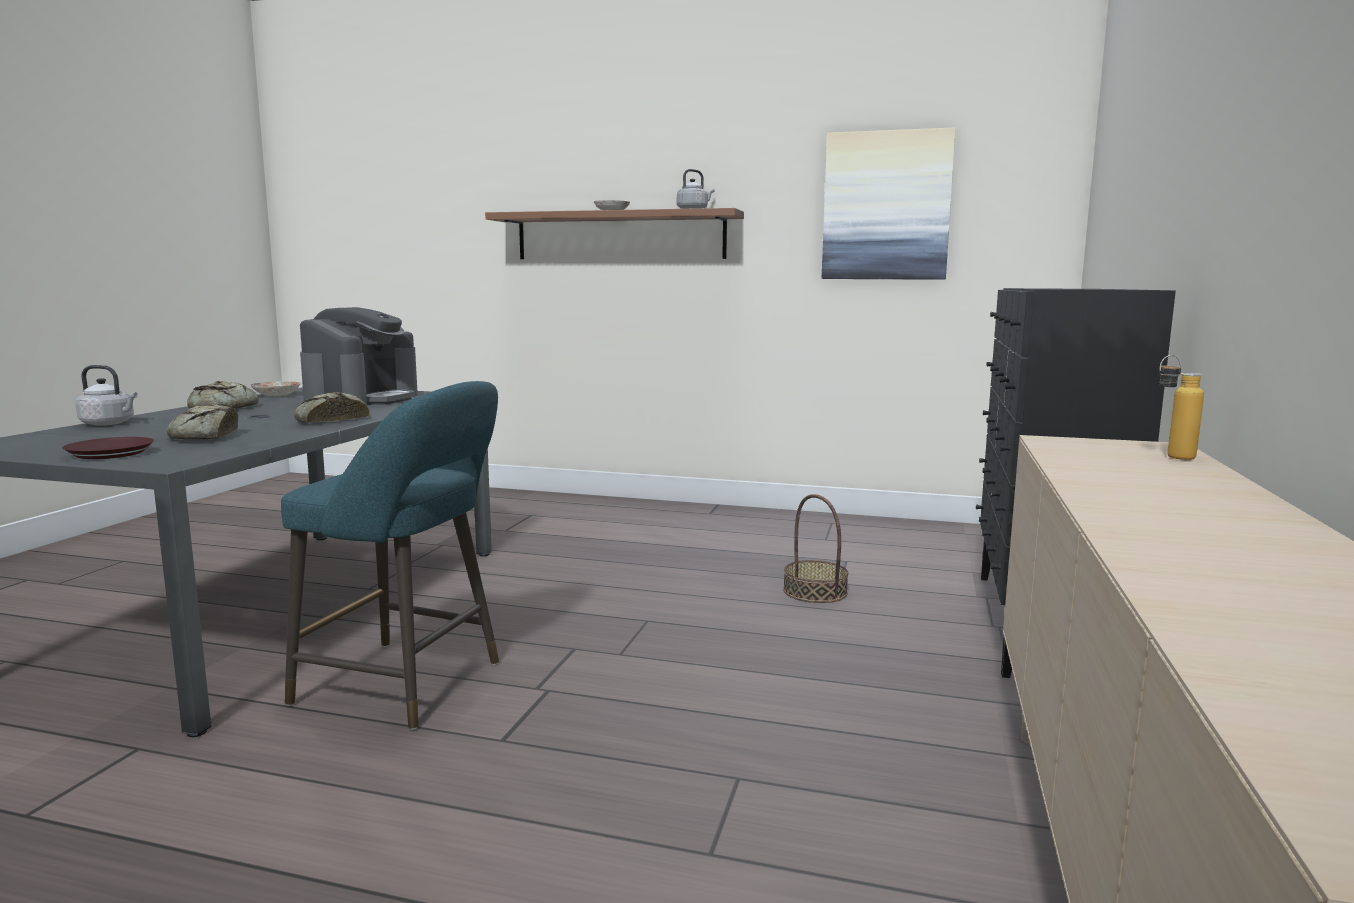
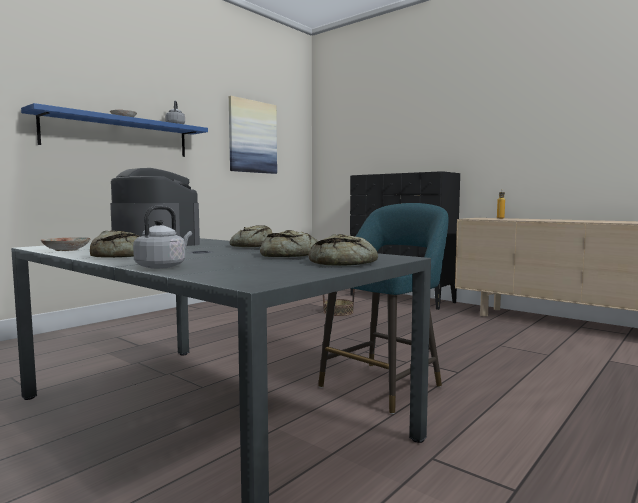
camera: 65 degrees left, 5 degrees down
(111, 454) = (345, 263): brown plate -> bread
(620, 236) = (119, 136): brown shelf -> blue shelf

